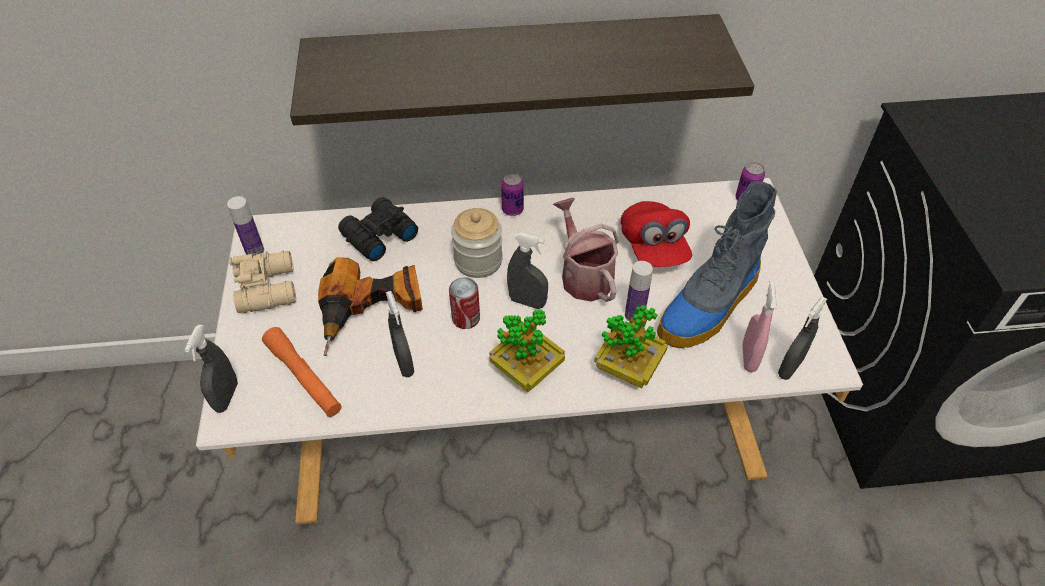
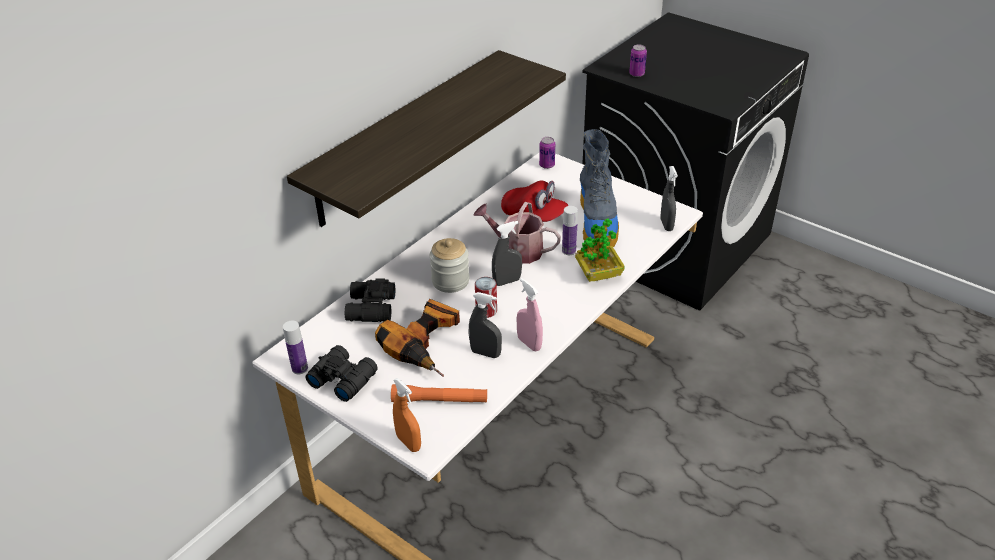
camera: 45 degrees left, 10 degrees down
(226, 397) = (408, 442): grey spray bottle -> orange spray bottle
(269, 287) = (342, 378): beige binoculars -> black binoculars
(512, 209) = (431, 245): can -> can (636, 74)
(527, 370) = (553, 310): potted plant -> none
(749, 358) = (644, 233): pink spray bottle -> pink spray bottle (529, 343)

